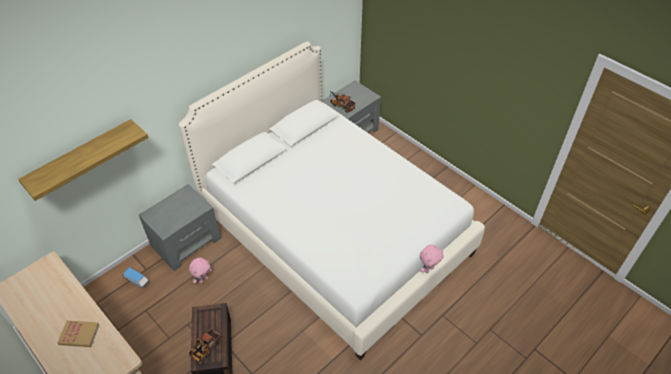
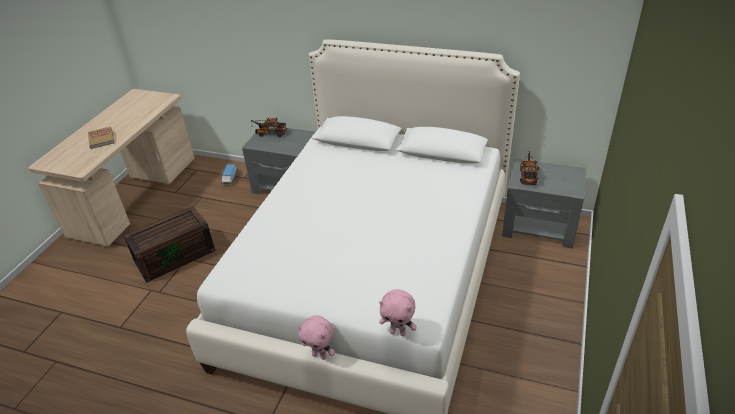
camera: 65 degrees right, 10 degrees down
(81, 157) = (221, 26): shelf -> none
(203, 279) = (252, 213): pink plush toy -> pink plush toy (398, 332)
(204, 349) = (148, 233): toy truck -> toy truck (269, 133)

